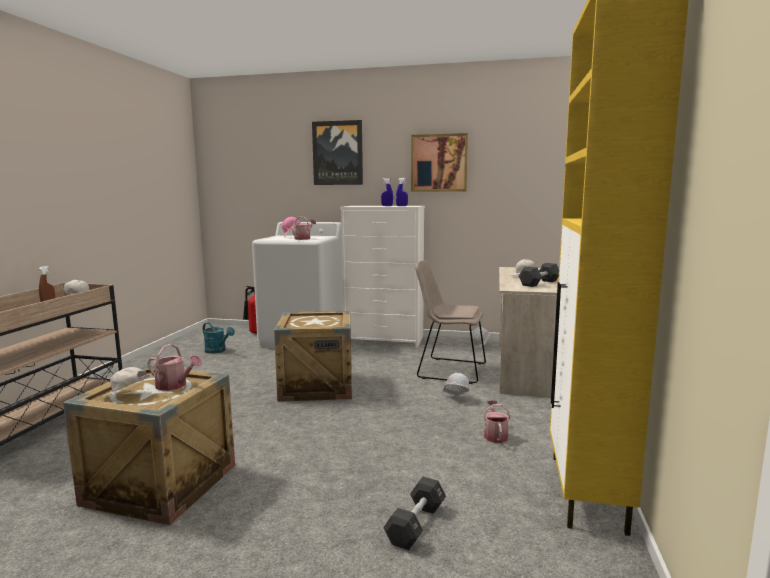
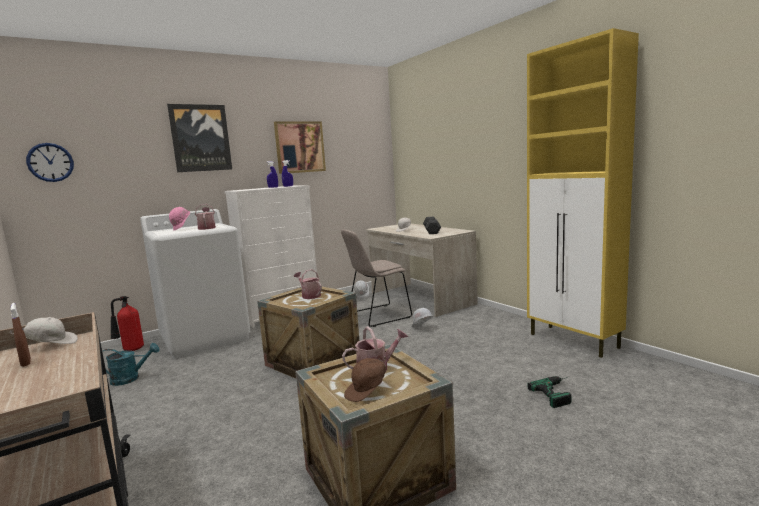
camera: 45 degrees left, 0 degrees up
(126, 395) = (368, 391): white cap -> brown cap
(229, 172) = (50, 162): none -> wall clock
(416, 524) = (559, 393): black dumbbell -> power drill
(495, 435) = (485, 337): watering can -> watering can (309, 295)

